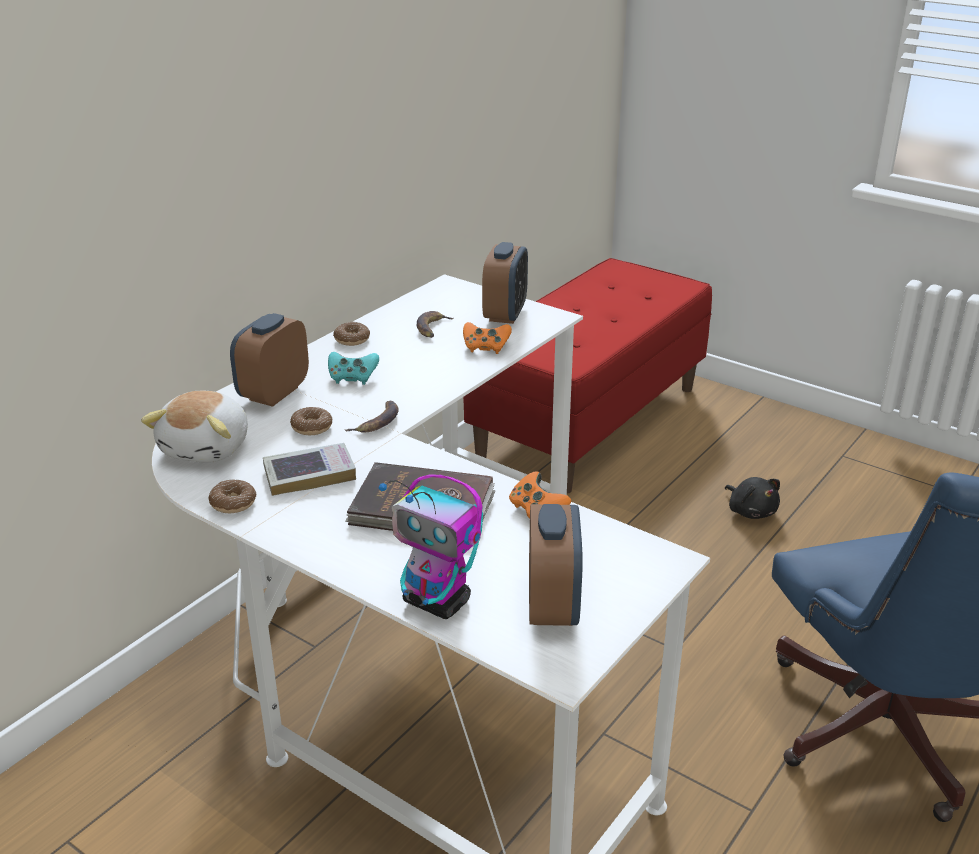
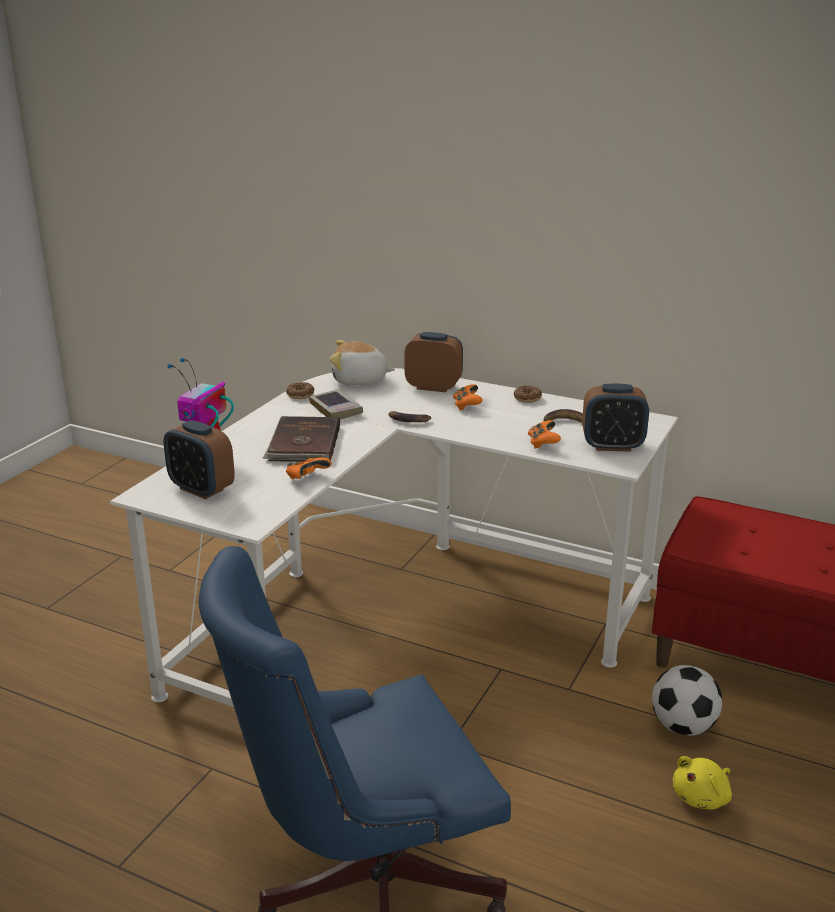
camera: 80 degrees right, 5 degrees down
(311, 427) = (393, 402): donut -> none
(352, 378) = (467, 406): turquoise game controller -> orange game controller
(552, 606) = (201, 489): alarm clock -> alarm clock turned 45 degrees clockwise
(659, 499) = (683, 727): none -> football
(751, 511) = (702, 797): black plush toy -> yellow plush toy

